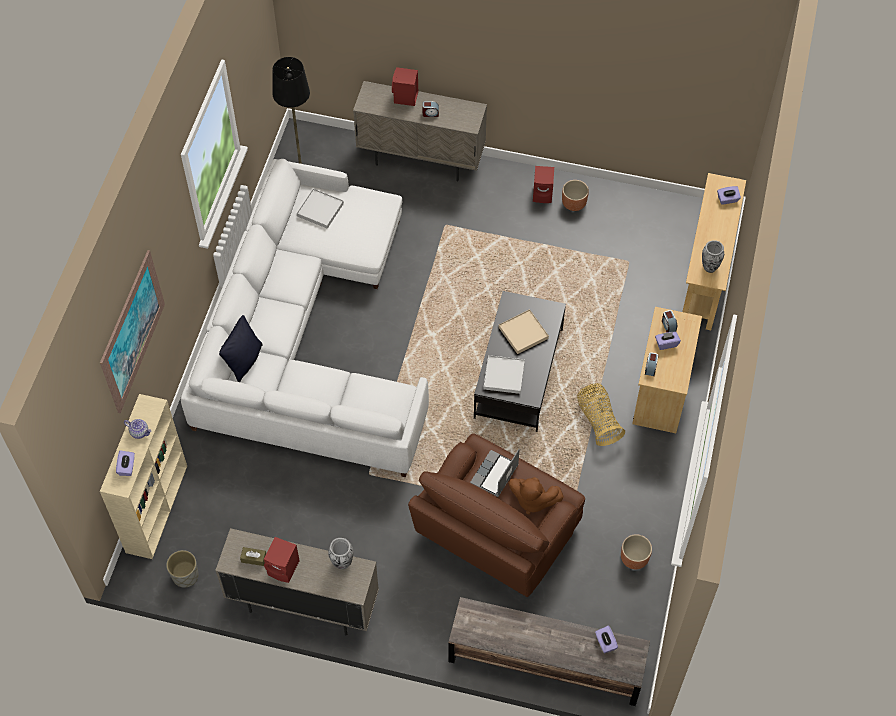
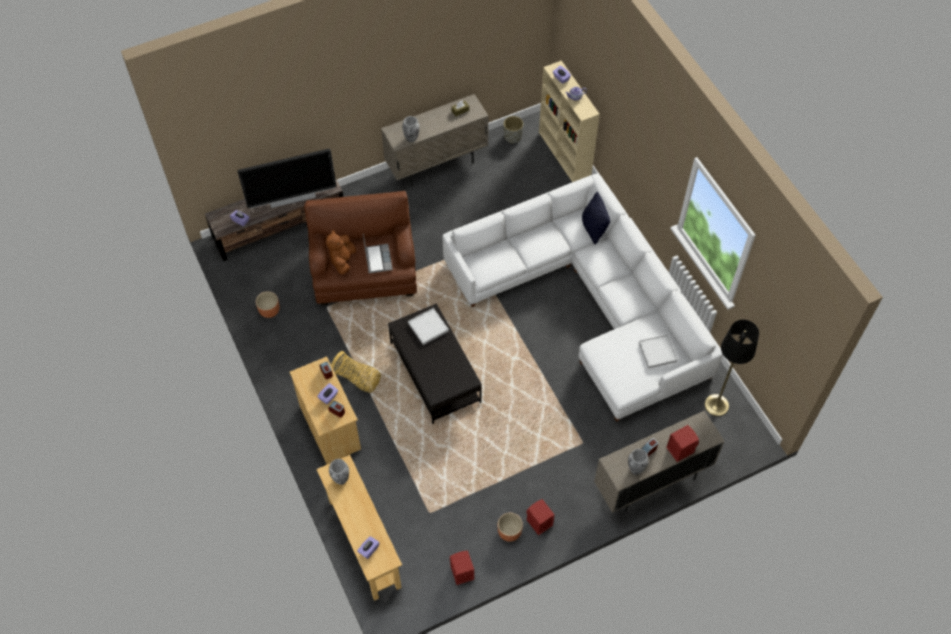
camera: 140 degrees right, 0 degrees up
(132, 331) = (618, 93): picture -> none
(284, 568) = (439, 116): red speaker -> red speaker (461, 573)
(456, 108) = (635, 469): none -> vase
(523, 332) = (441, 364): beige tray -> none
(523, 631) = (292, 197): none -> television
(532, 500) = (342, 260): brown plush toy -> brown plush toy turned 60 degrees counterclockwise

